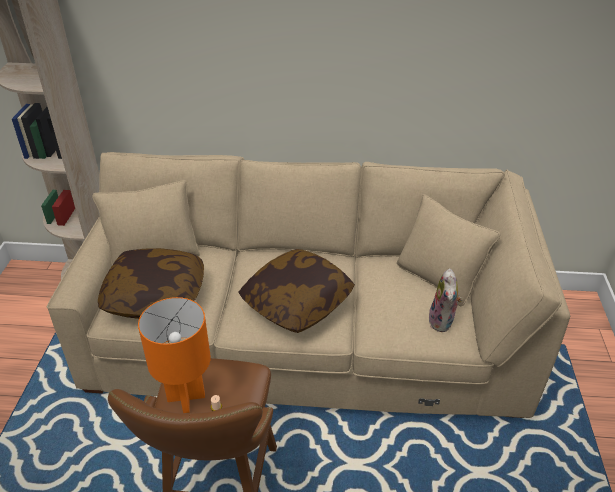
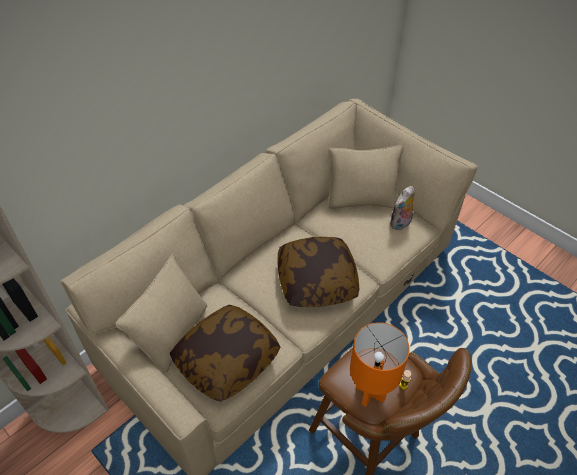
camera: 50 degrees left, 10 degrees up
(443, 322) = (401, 224): plush toy -> plush toy turned 90 degrees clockwise

